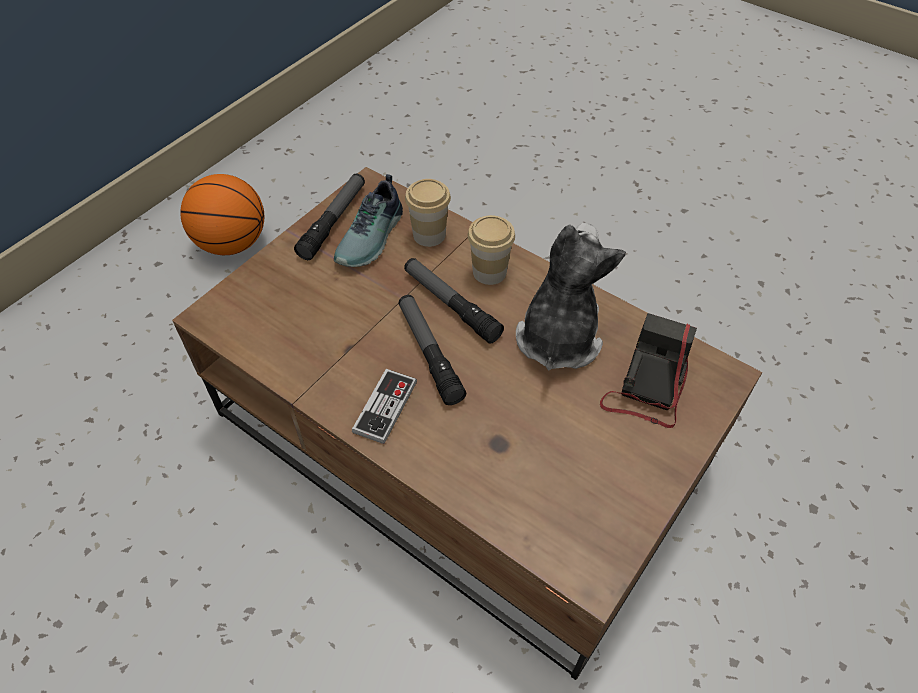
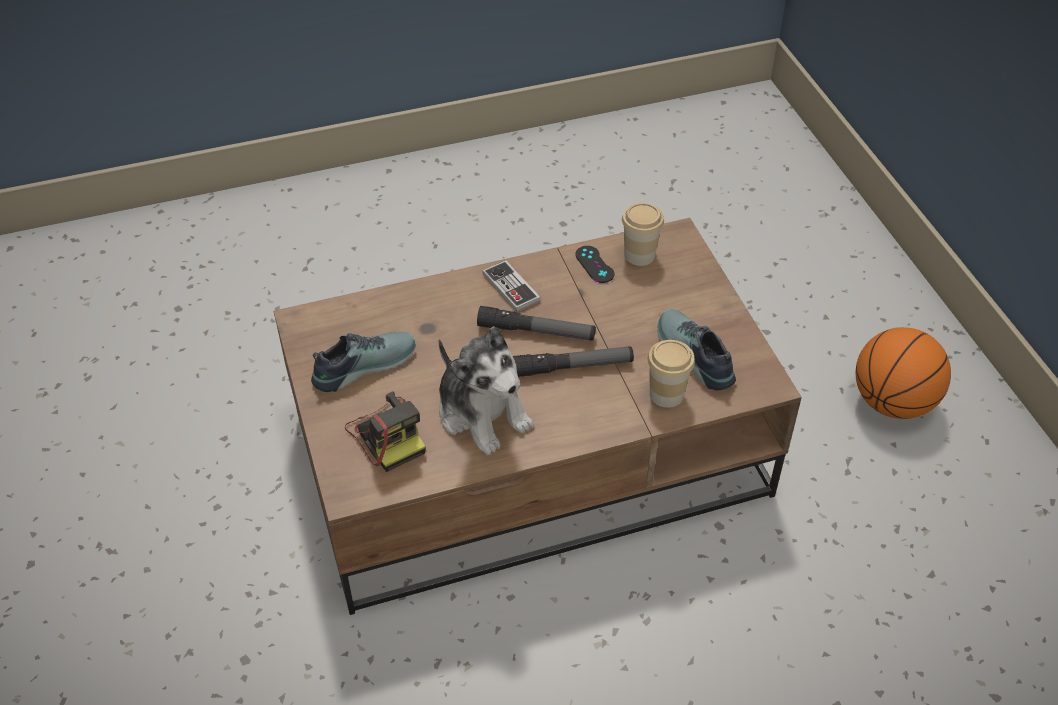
camera: 125 degrees right, 5 degrees down
(299, 358) = (594, 264): none -> black game controller
(333, 221) = (734, 341): flashlight -> none
(489, 272) = (588, 410): cup -> cup (639, 255)
(593, 467) = (363, 364): none -> shoe

